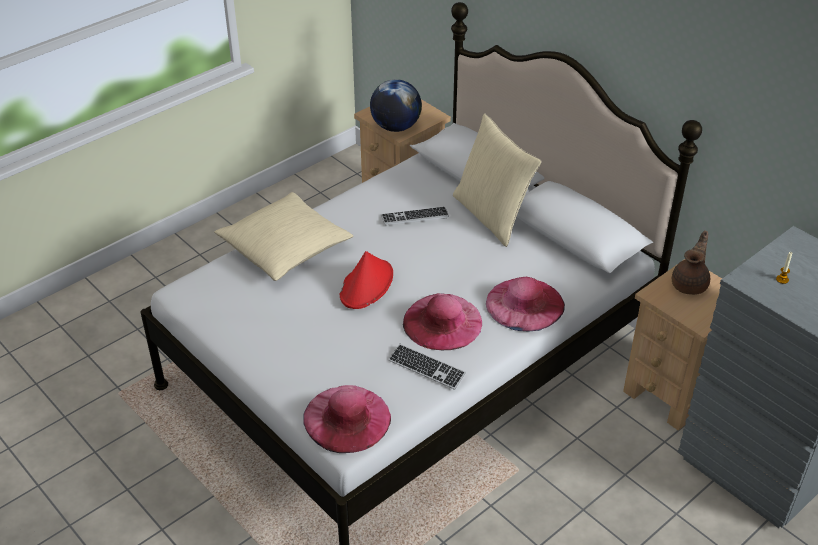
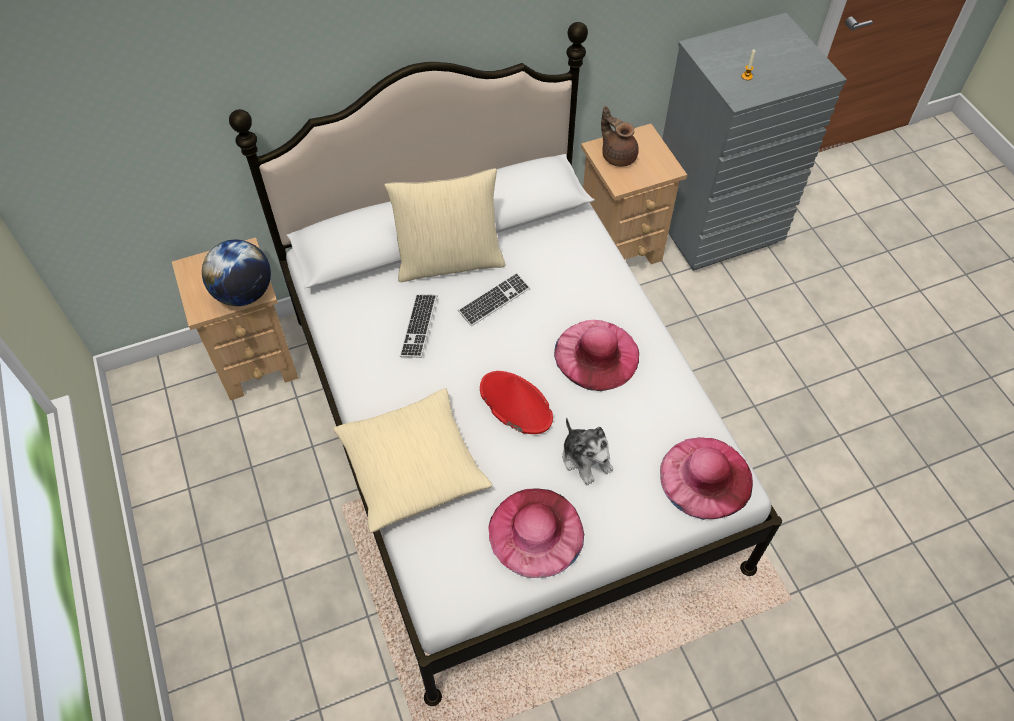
camera: 70 degrees left, 15 degrees up
(333, 339) = (586, 459): none -> plush toy
(426, 368) = (657, 388): keyboard -> keyboard (494, 300)
(524, 304) = (596, 280): pink hat -> pink hat (536, 532)

